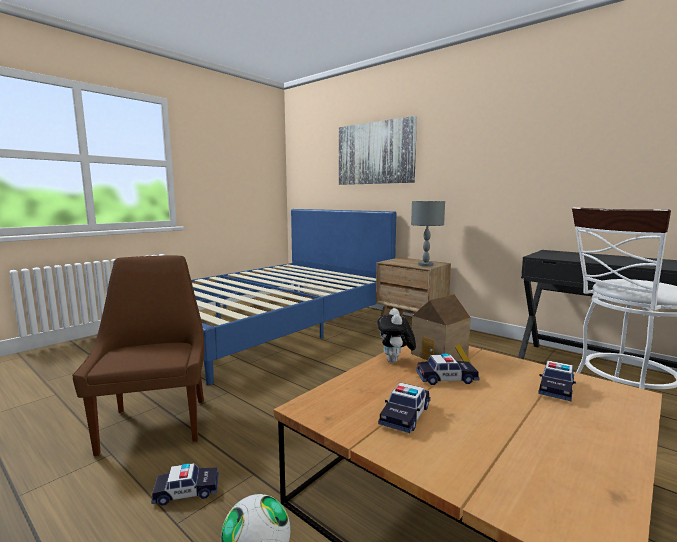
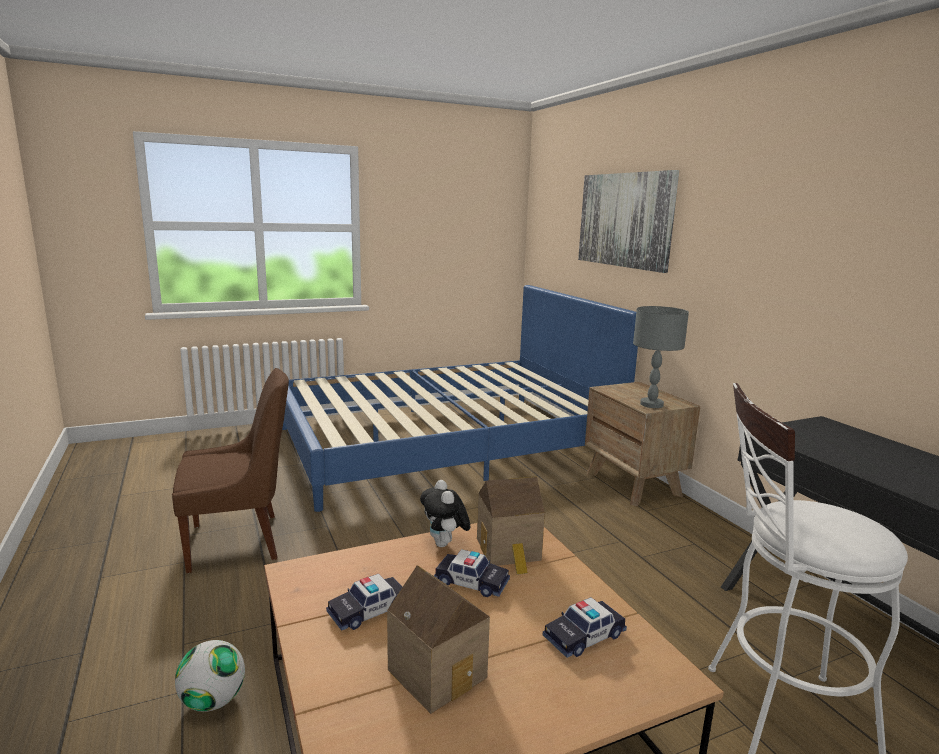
camera: 25 degrees right, 5 degrees up
(156, 423) = (239, 541): brown chair -> brown chair turned 60 degrees clockwise
(187, 491) = (211, 618): toy car -> none
(395, 361) = (445, 544): plush toy -> plush toy turned 45 degrees counterclockwise
(512, 436) = (440, 671): none -> toy house

